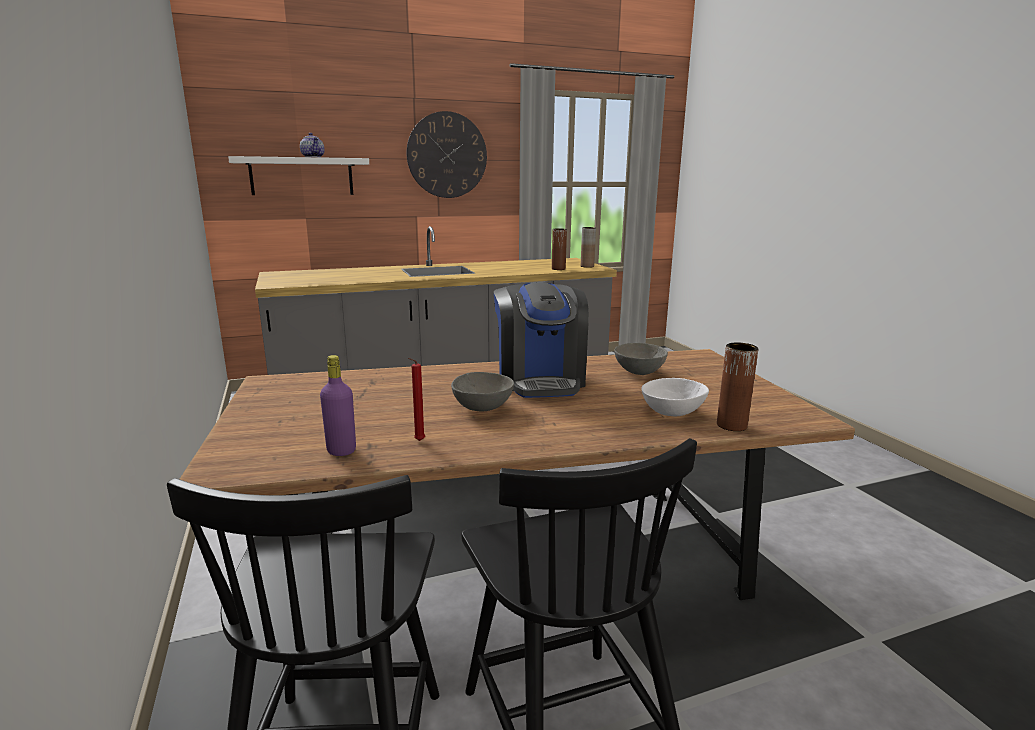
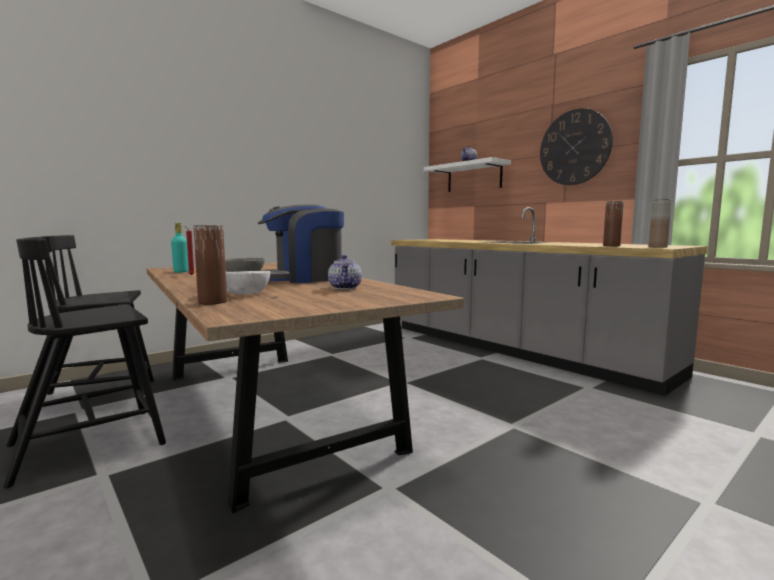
camera: 70 degrees right, 10 degrees down
(341, 450) = (181, 272): purple bottle -> turquoise bottle
(639, 372) = (346, 288): grey bowl -> teapot

